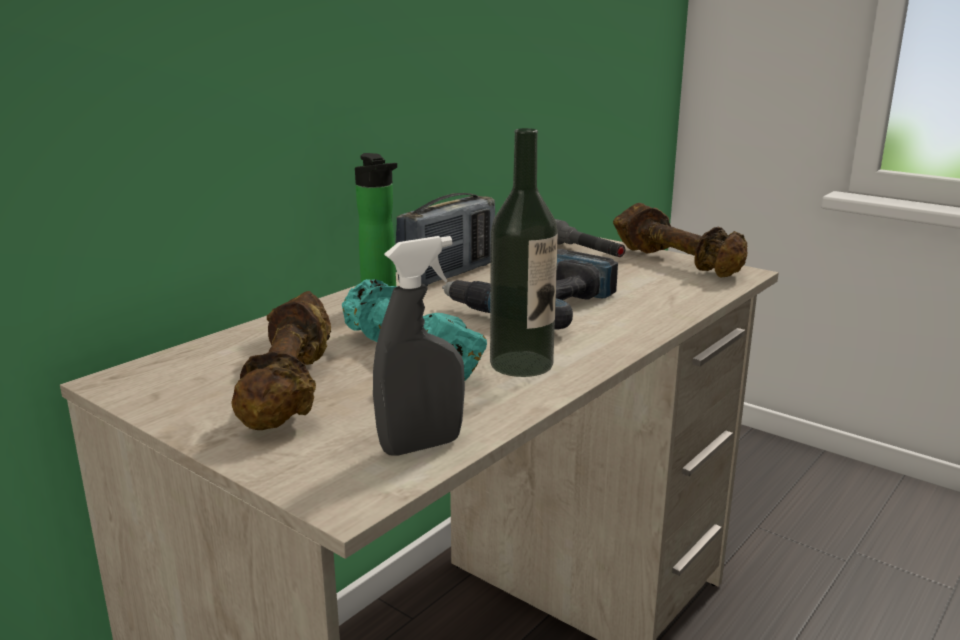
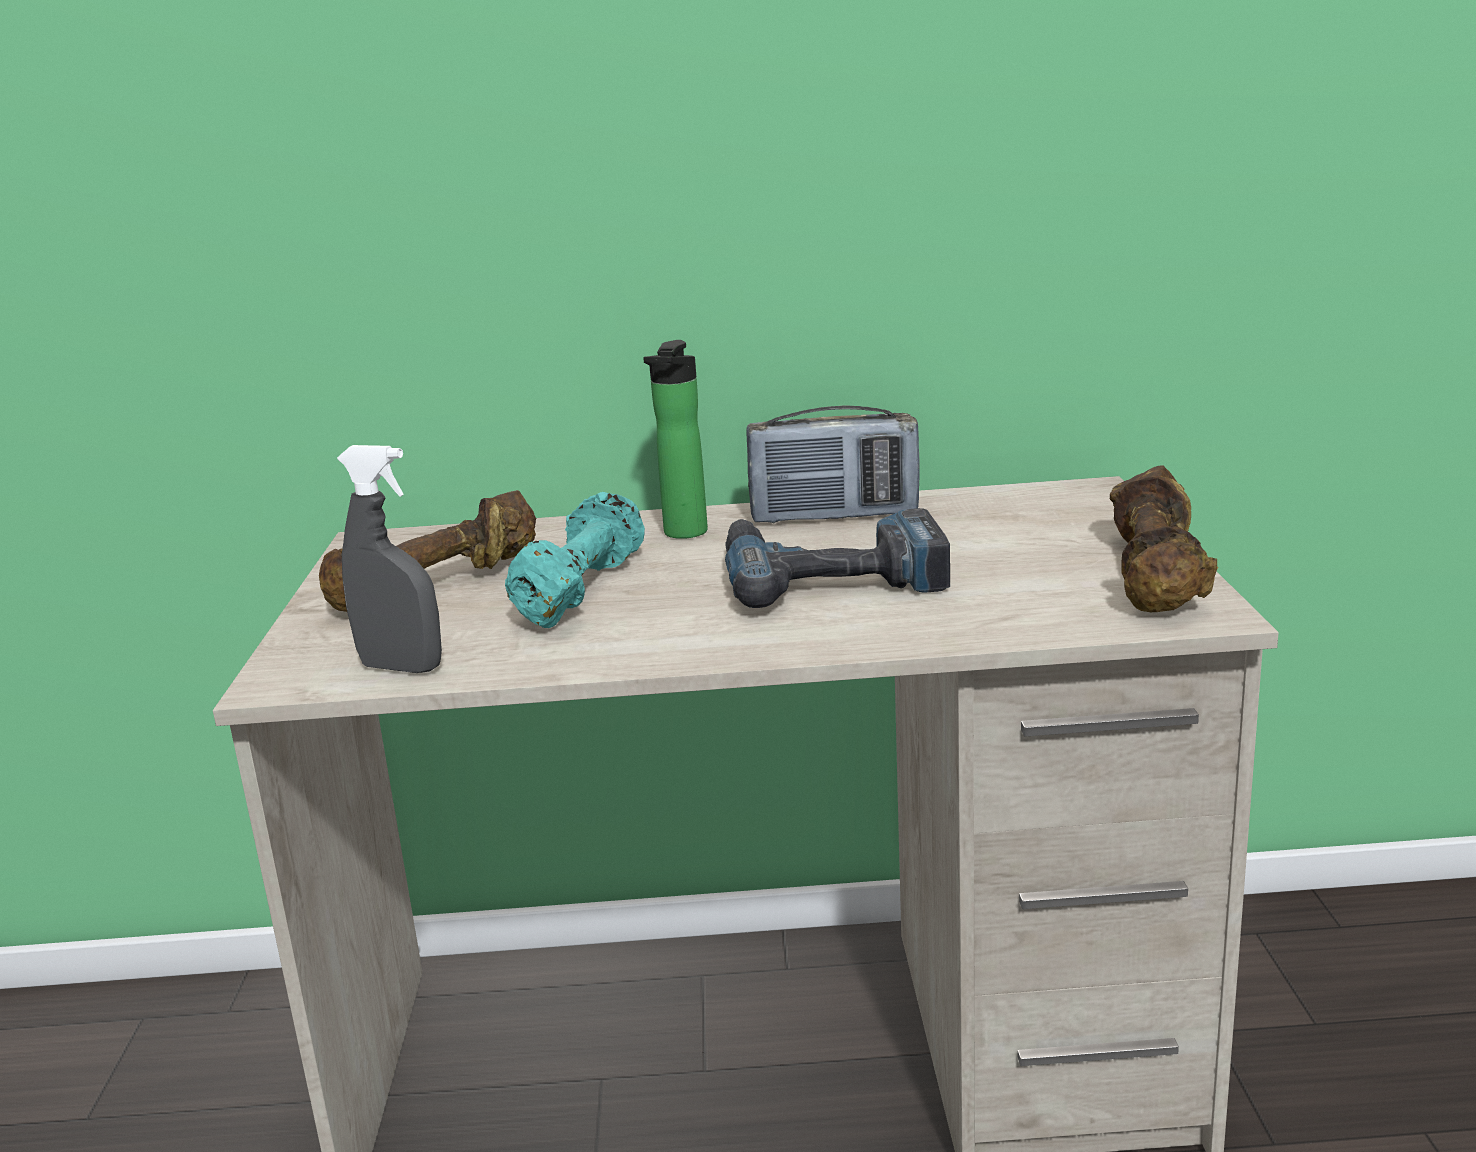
camera: 50 degrees right, 0 degrees up
(521, 364) = (646, 631): bottle -> none
(584, 252) = (1070, 528): grey flashlight -> none

